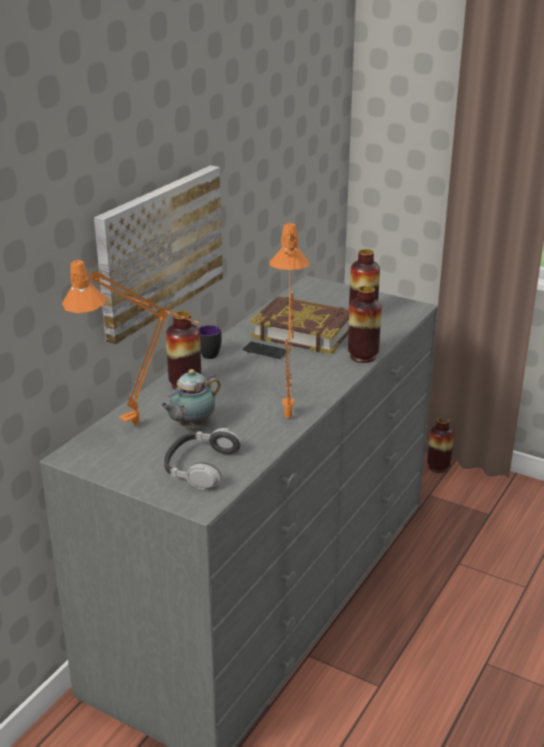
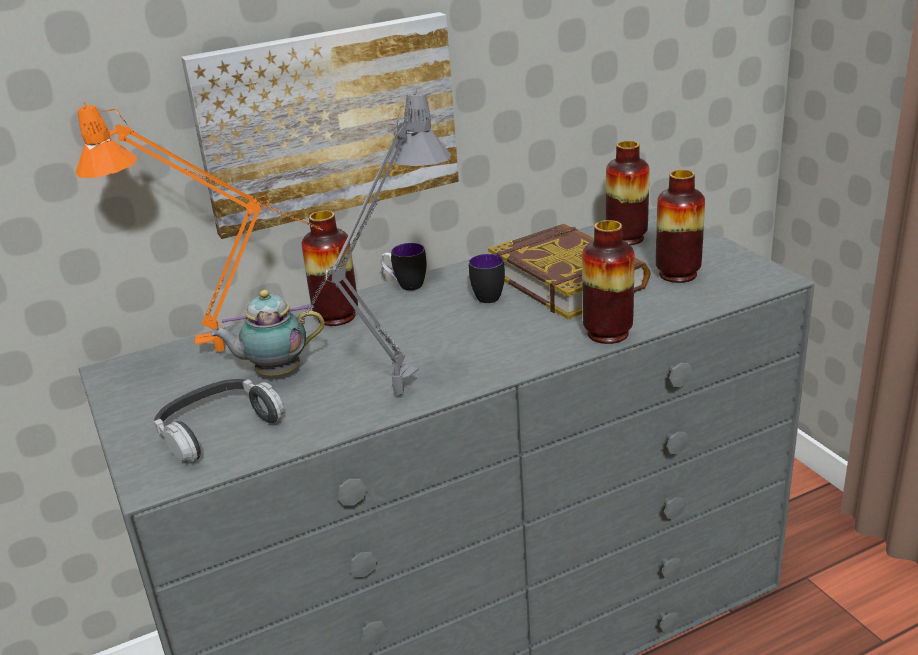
camera: 35 degrees right, 0 degrees up
(265, 351) = (484, 296): phone -> mug
(288, 424) = (390, 404): orange table lamp -> grey table lamp
(438, 467) = (852, 540): vase -> vase (626, 238)

